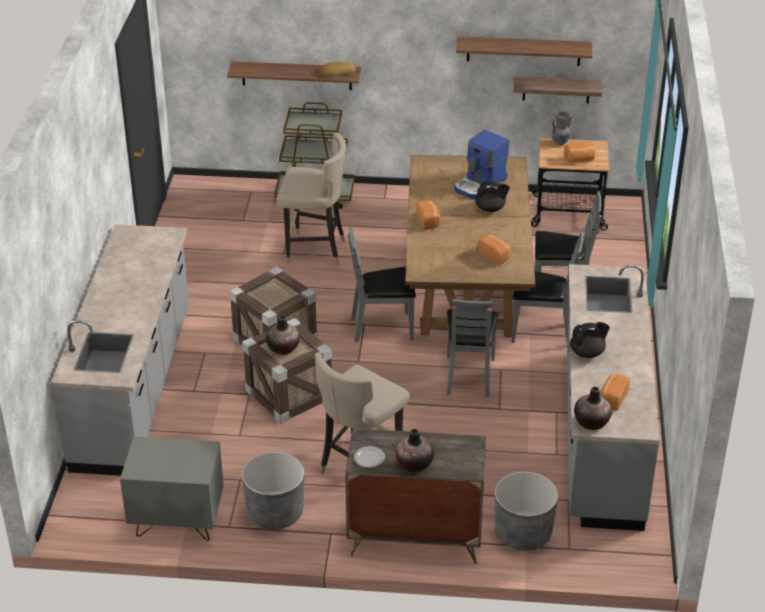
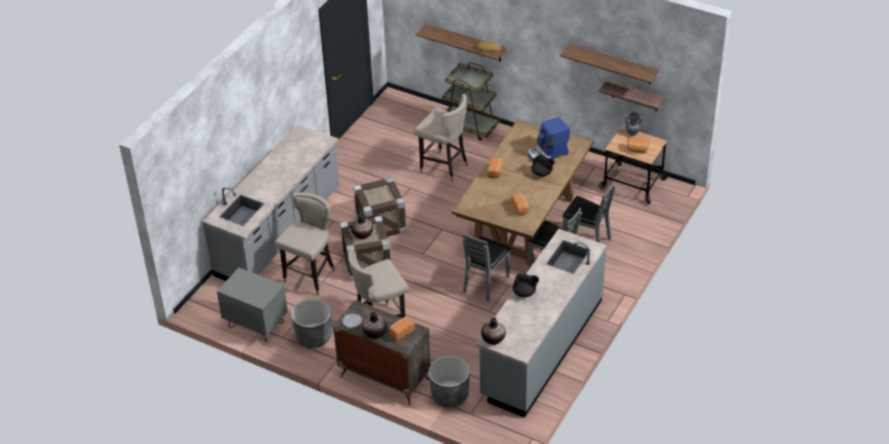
camera: 25 degrees right, 5 degrees up
(219, 434) = (310, 278): none -> beige stool
(383, 328) = (452, 235): grey chair -> none
(612, 398) = (517, 327): bread -> bread (401, 332)

